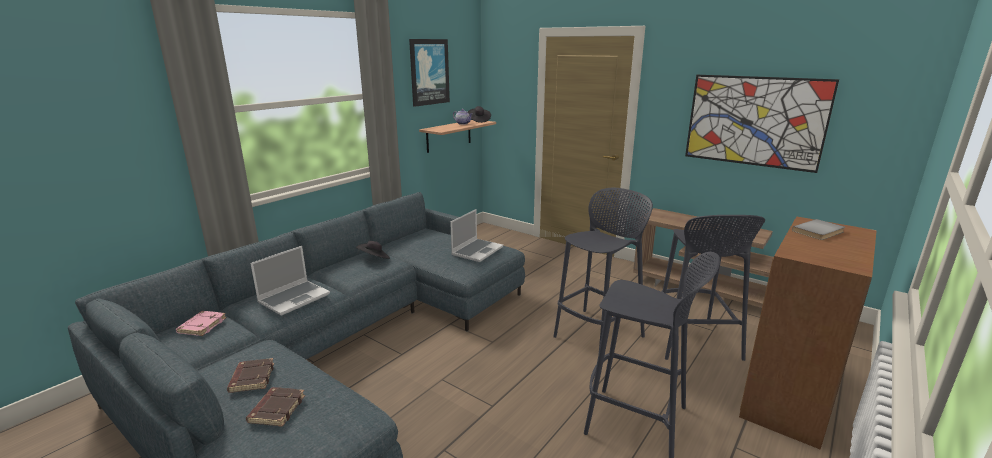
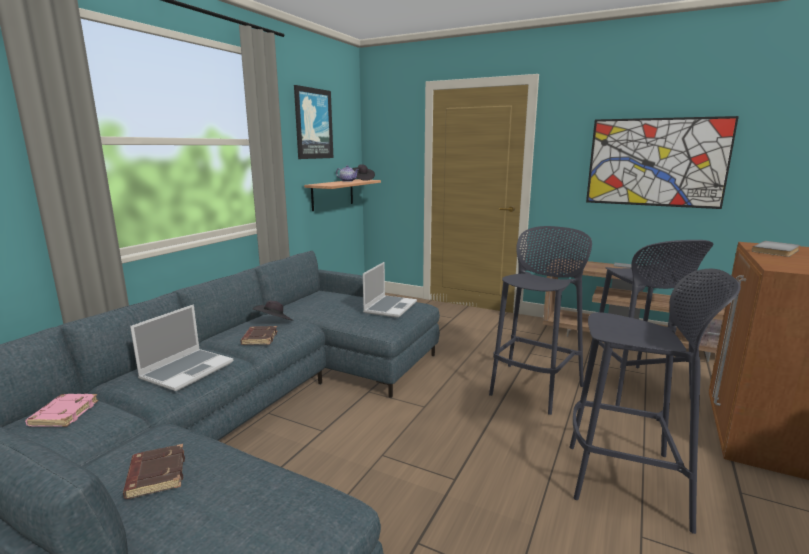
camera: 10 degrees left, 5 degrees down
(276, 409) = (206, 514): brown book -> brown book (259, 338)

